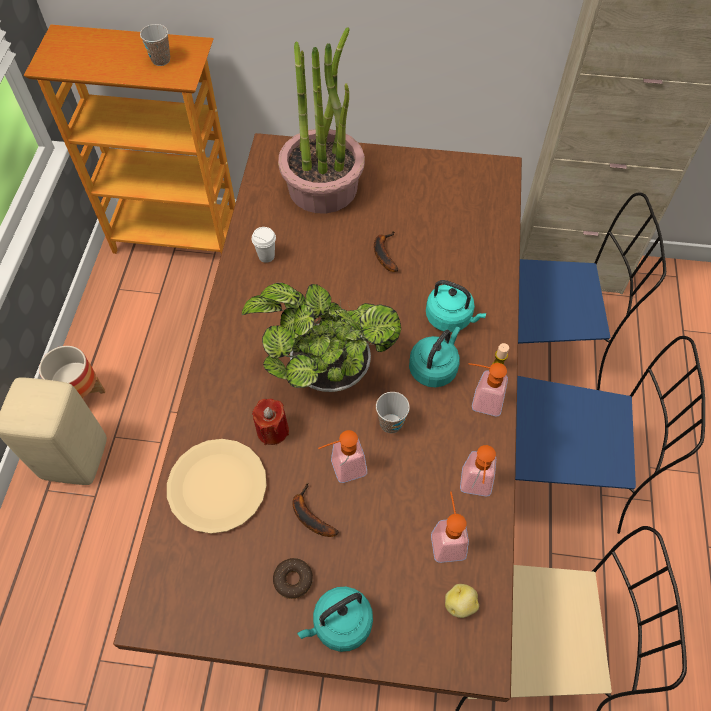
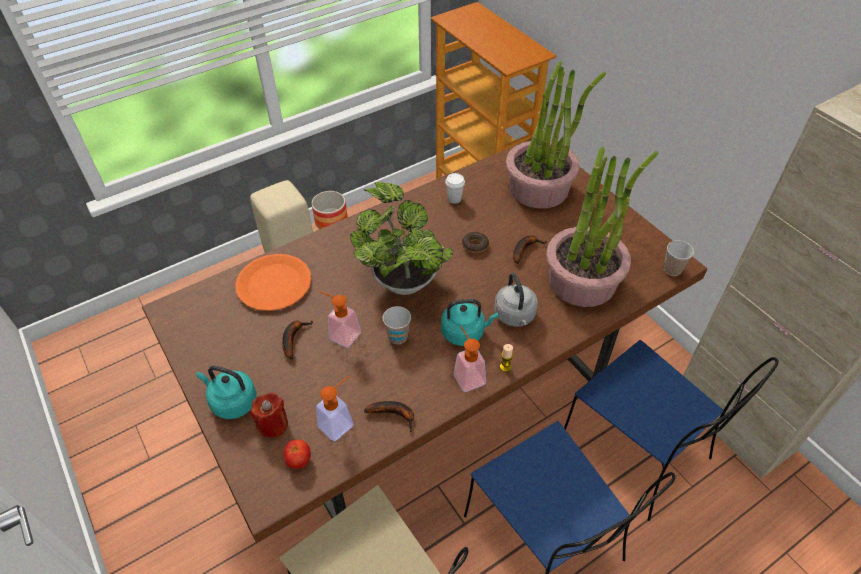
camera: 50 degrees right, 10 degrees down
(161, 60) = (509, 49): cup -> cup (672, 270)
(217, 486) = (274, 283): beige plate -> orange plate
(272, 430) = (335, 283): red candle -> red candle (273, 424)
(293, 580) = (243, 359): donut -> donut (475, 246)
(451, 318) = (515, 316): turquoise kettle -> grey kettle
(458, 242) = (583, 281): none -> potted plant
(460, 604) = (299, 460): potato -> tomato
(475, 487) = (394, 414): soap dispenser -> banana

